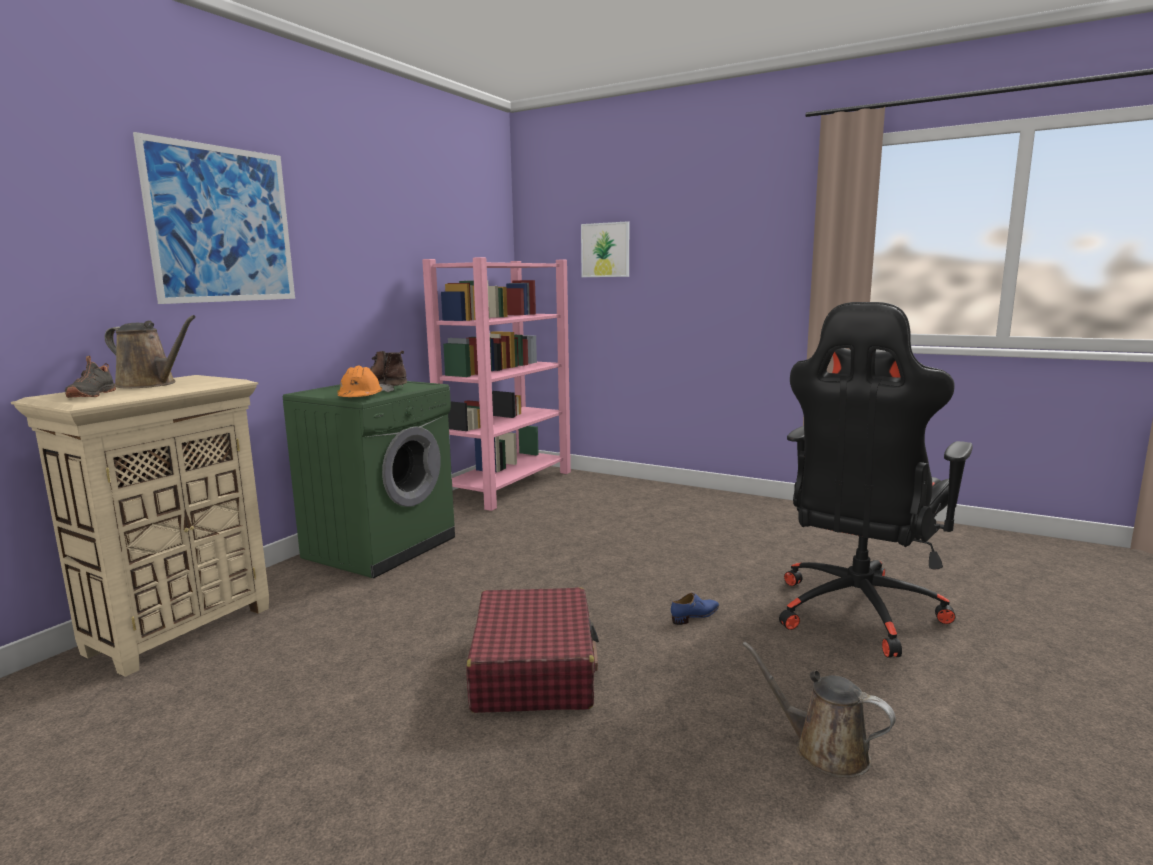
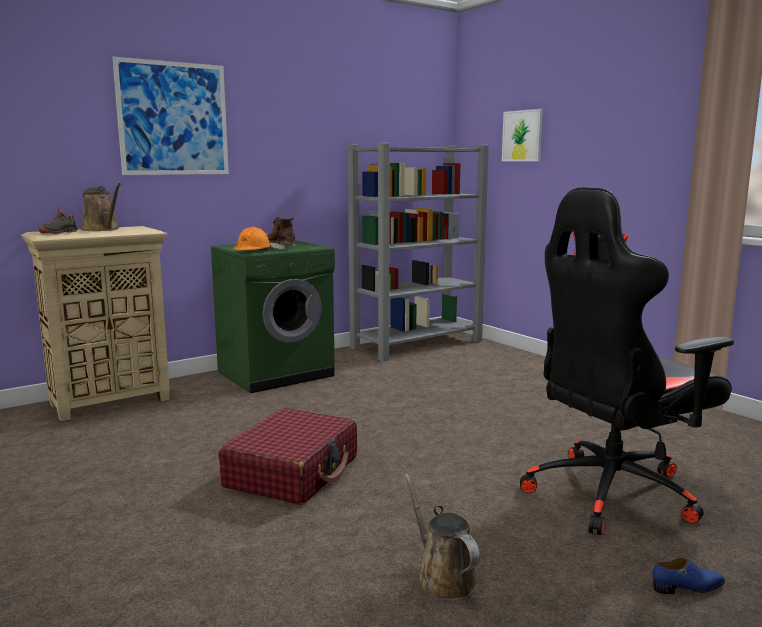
camera: 25 degrees right, 0 degrees up
(508, 485) = (417, 344): pink bookcase -> grey bookcase
(695, 616) = (456, 465): blue shoe -> blue shoe (688, 587)

